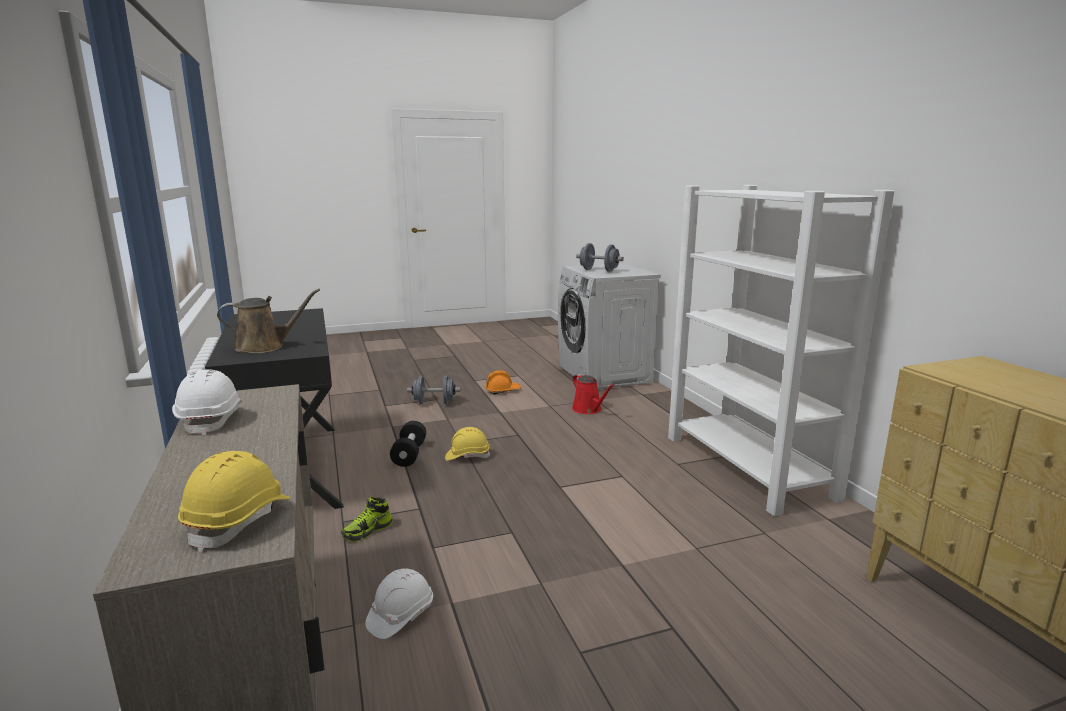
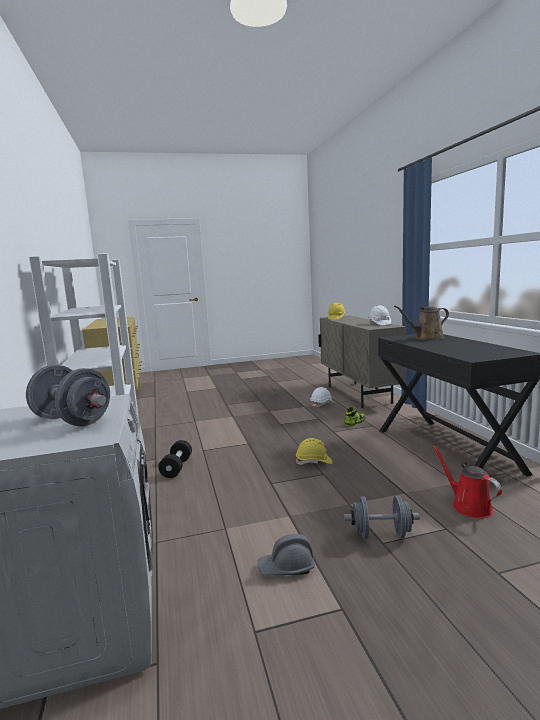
camera: 175 degrees left, 5 degrees down
(409, 454) = (362, 462): black dumbbell -> black dumbbell (177, 468)
(502, 390) = (286, 567): orange hard hat -> grey hard hat
(588, 409) = (180, 521): red watering can -> red watering can (468, 506)

